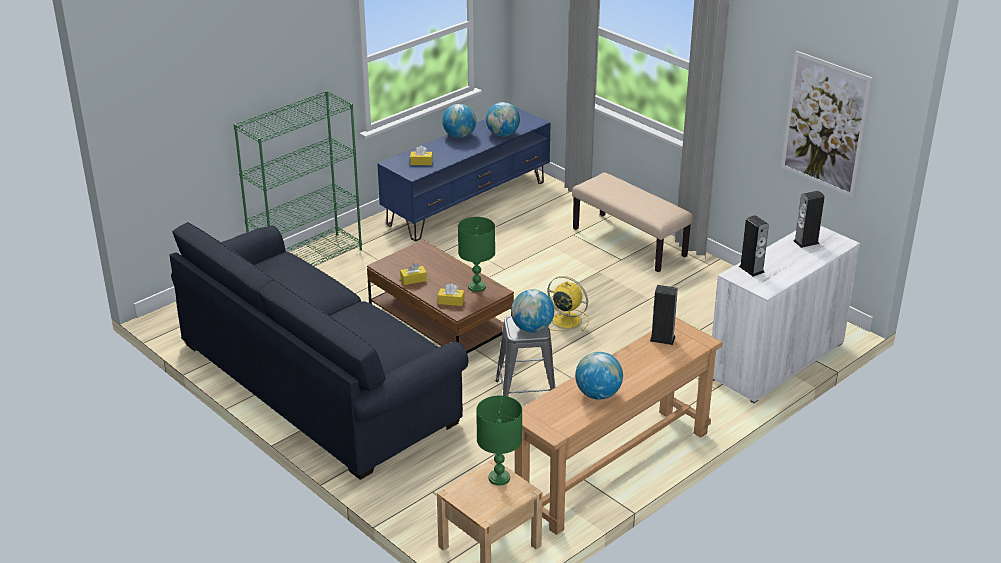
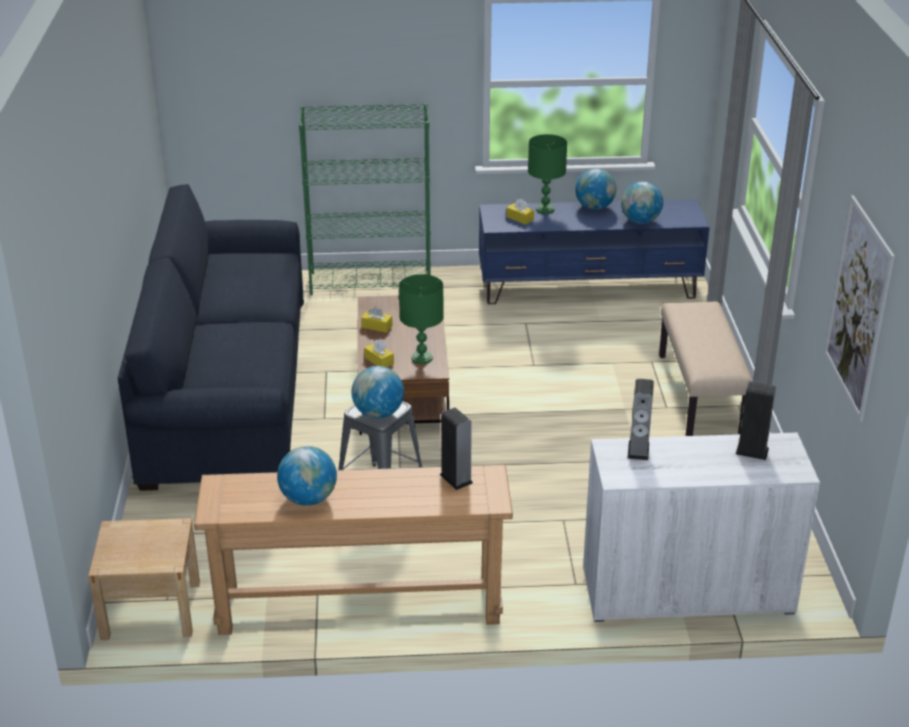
camera: 40 degrees right, 0 degrees up
(499, 477) = (168, 537): green table lamp -> green table lamp (545, 209)
(565, 320) = (521, 440): yellow fan -> none

